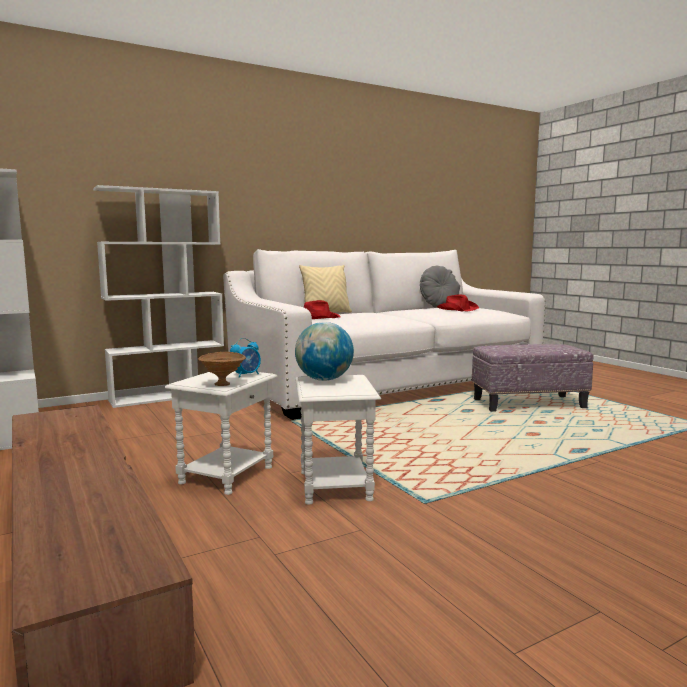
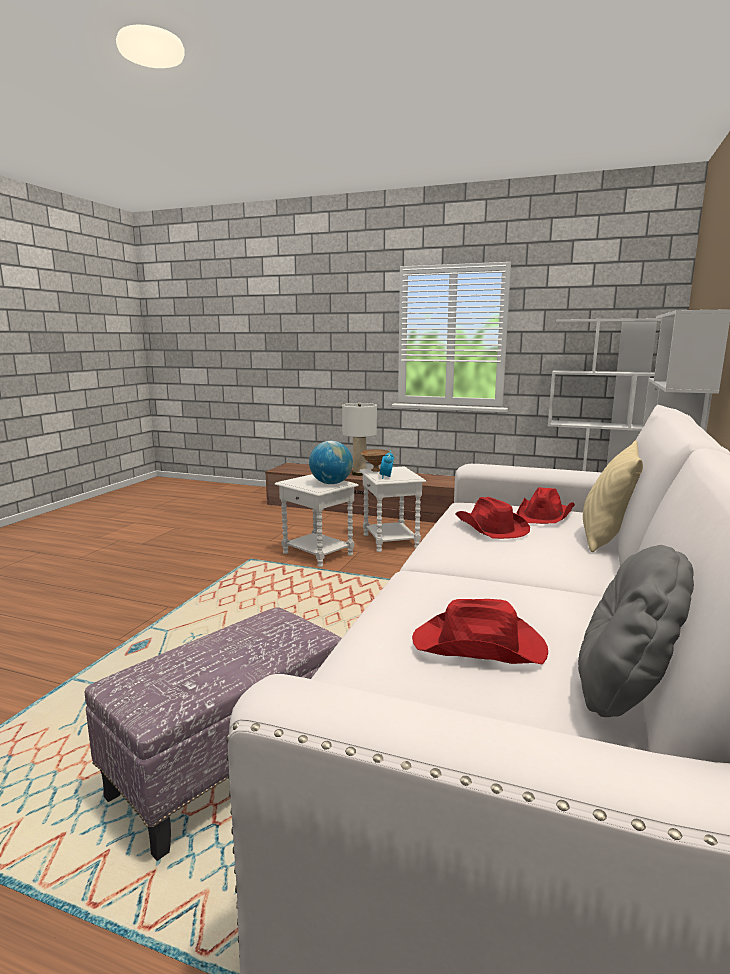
camera: 140 degrees right, 5 degrees up
(82, 480) = (359, 474): none -> white table lamp
(362, 318) = (490, 528): none -> red hat

